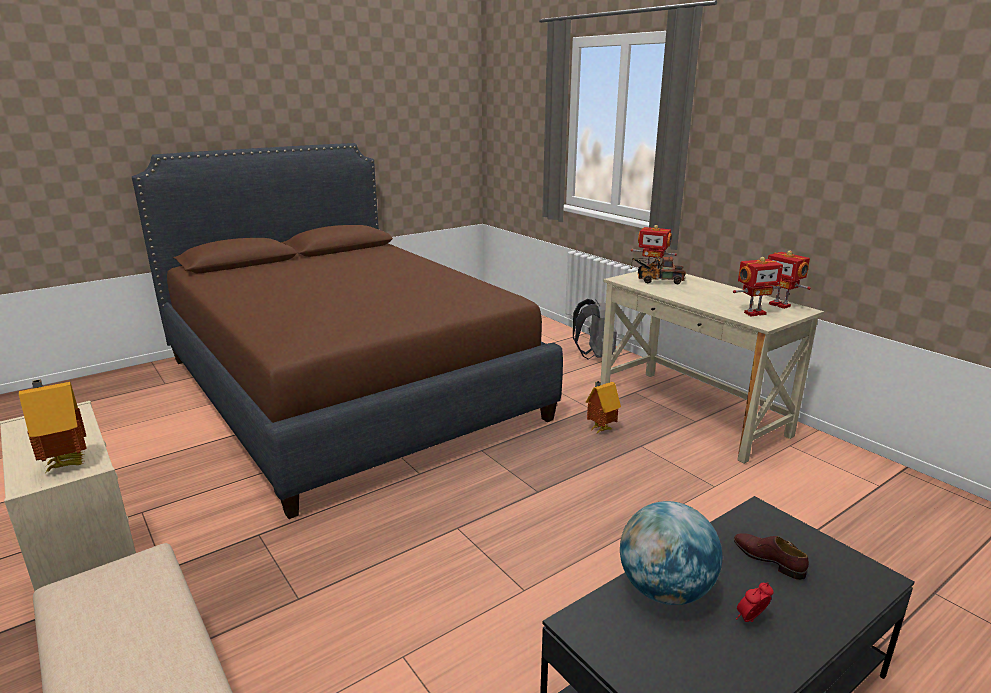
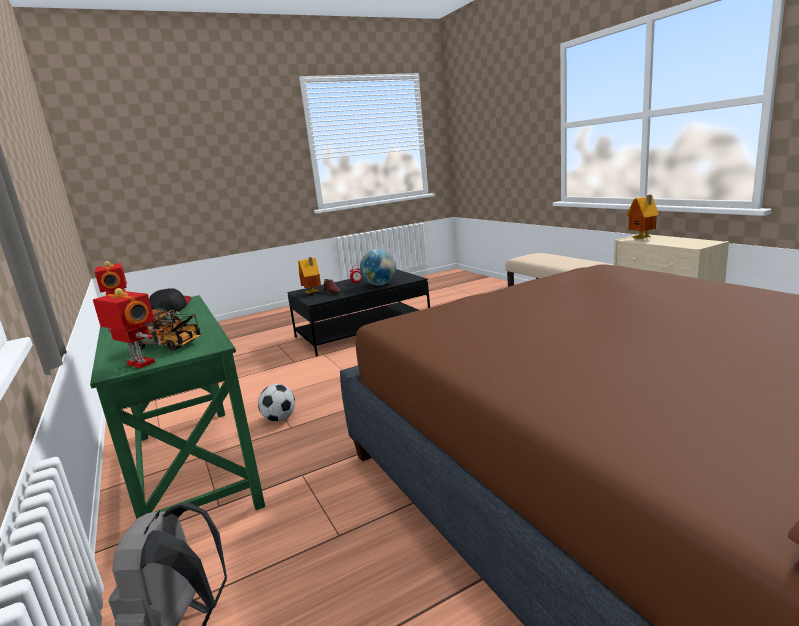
camera: 170 degrees left, 5 degrees down
(600, 429) = (314, 445): toy house -> toy house (312, 293)
(664, 455) = (279, 419): none -> football
(691, 412) = (193, 468): beige desk -> green desk
(754, 313) = (170, 308): toy robot -> cap

